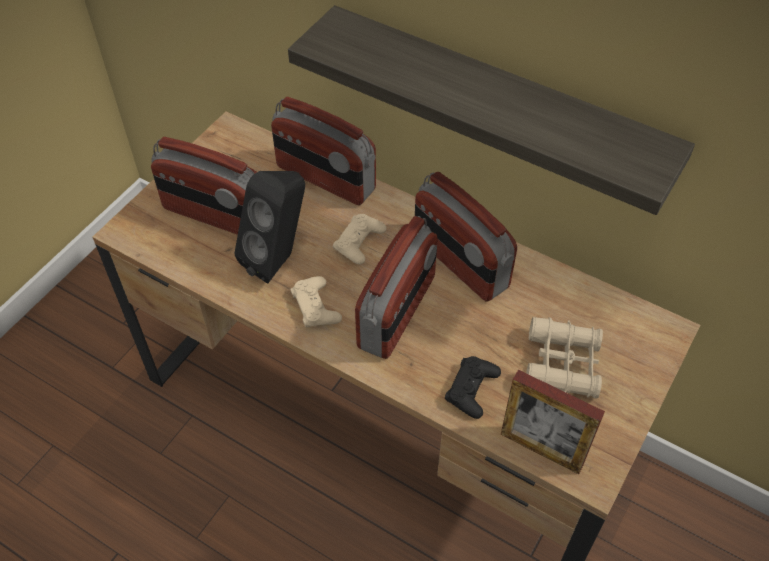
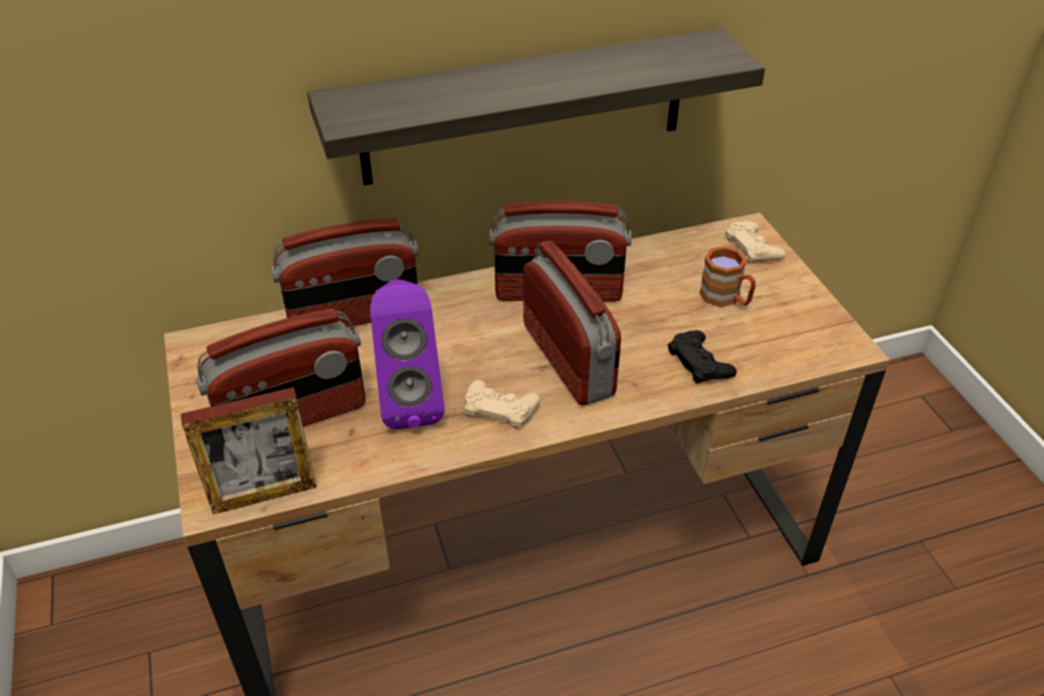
camera: 50 degrees left, 10 degrees down
(279, 258) = (410, 401): black speaker -> purple speaker
(359, 242) = (459, 337): beige game controller -> beige game controller (753, 247)
(541, 449) = (797, 358): picture frame -> picture frame (264, 495)
(562, 364) = (726, 298): beige binoculars -> brown mug

